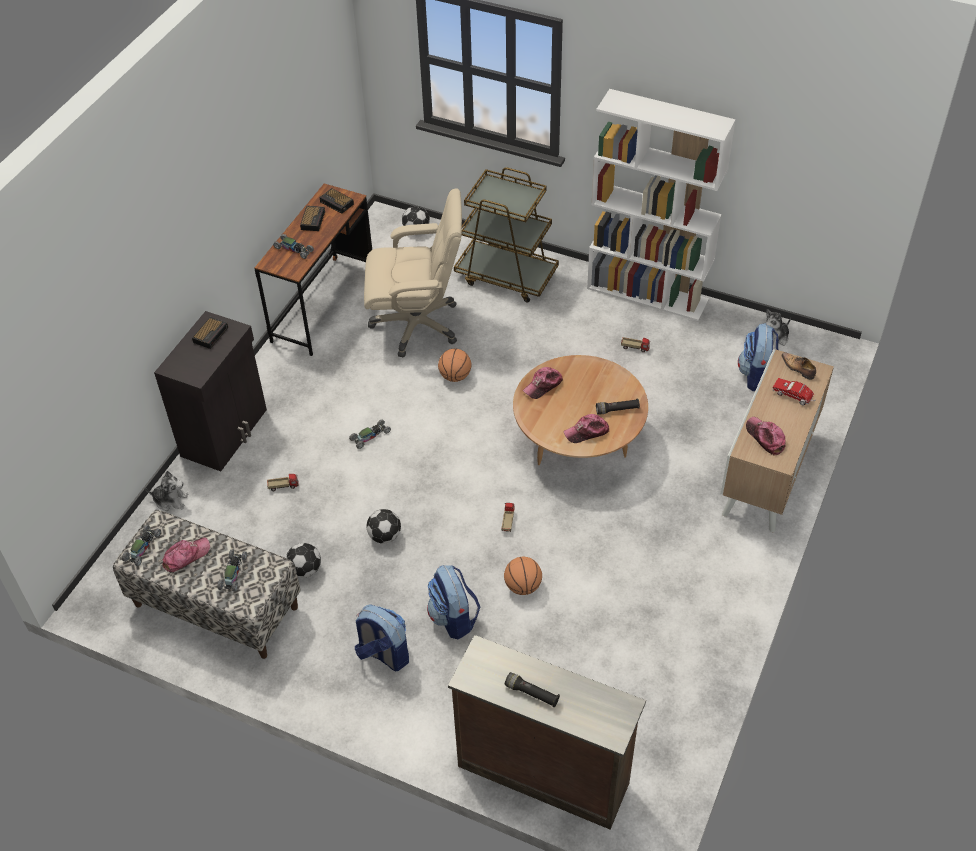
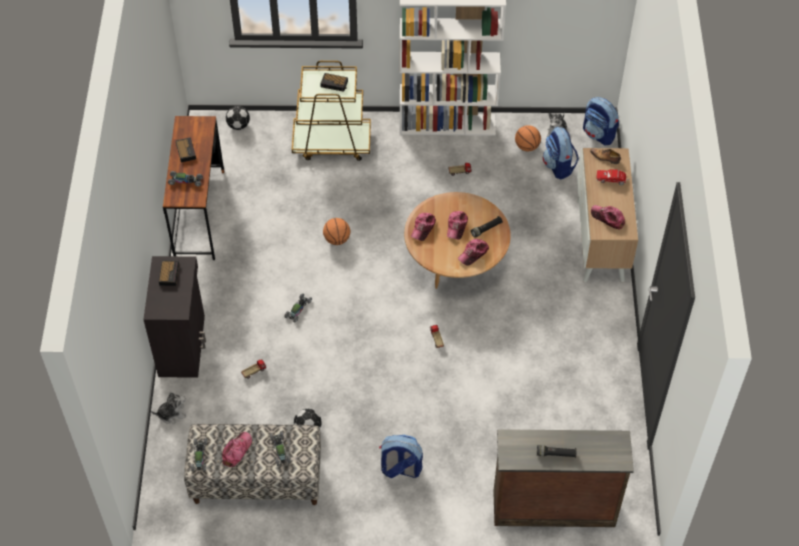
camera: 25 degrees left, 5 degrees up
(337, 203) = (197, 130): alarm clock -> alarm clock (335, 84)
(384, 535) = (352, 382): football -> none
(417, 324) = (284, 206): beige office chair -> none
(453, 618) = (436, 424): backpack -> backpack (599, 134)
(523, 586) = (472, 383): basketball -> basketball (527, 147)
(583, 396) = (457, 226): none -> cap

